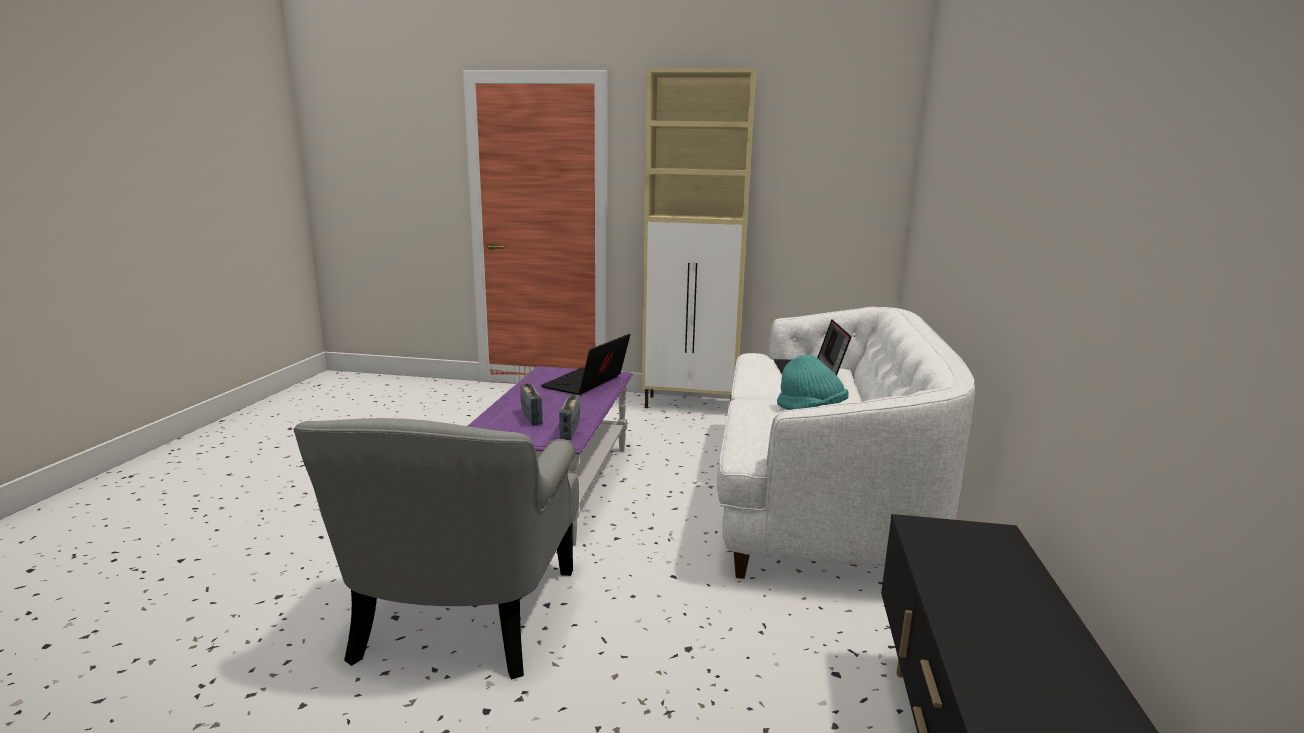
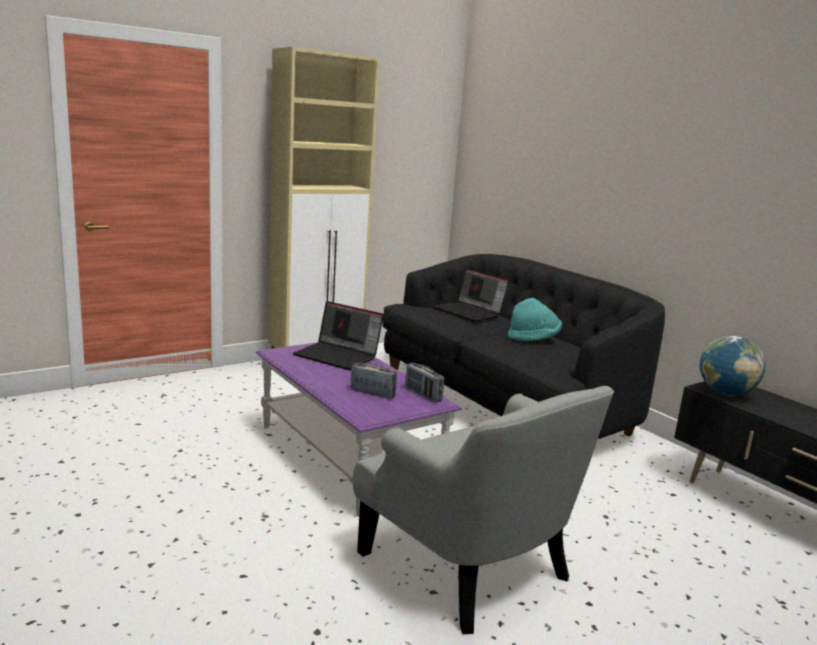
camera: 45 degrees left, 0 degrees up
(586, 384) = (338, 356): laptop -> laptop turned 45 degrees counterclockwise
(817, 494) = (505, 402): white sofa -> black sofa
(940, 543) = (725, 393): none -> globe

